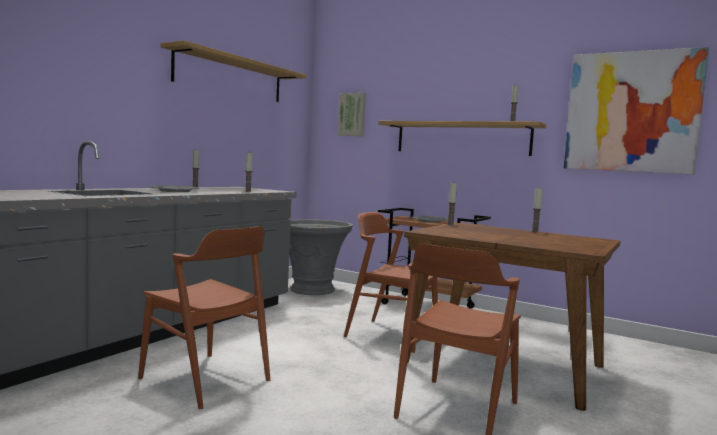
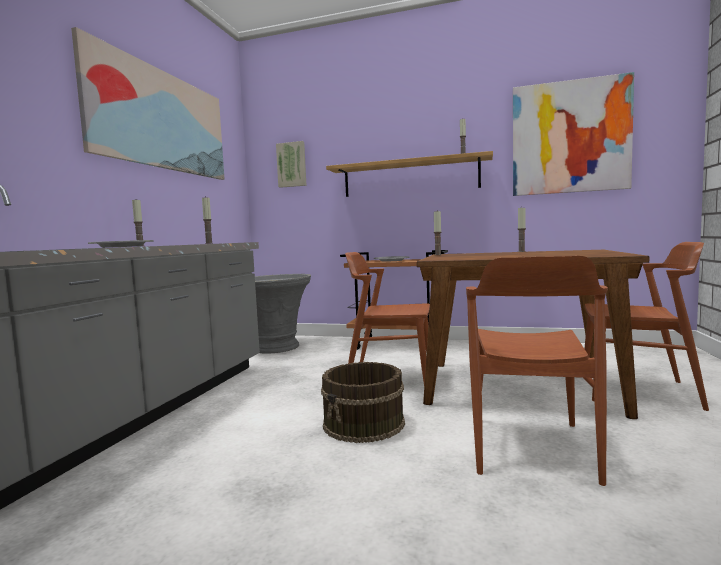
camera: 15 degrees left, 0 degrees up
(205, 379) = (218, 477): brown chair -> brown chair (638, 391)
(231, 77) = (162, 120): shelf -> picture
(337, 366) = (364, 424): none -> brown bucket

